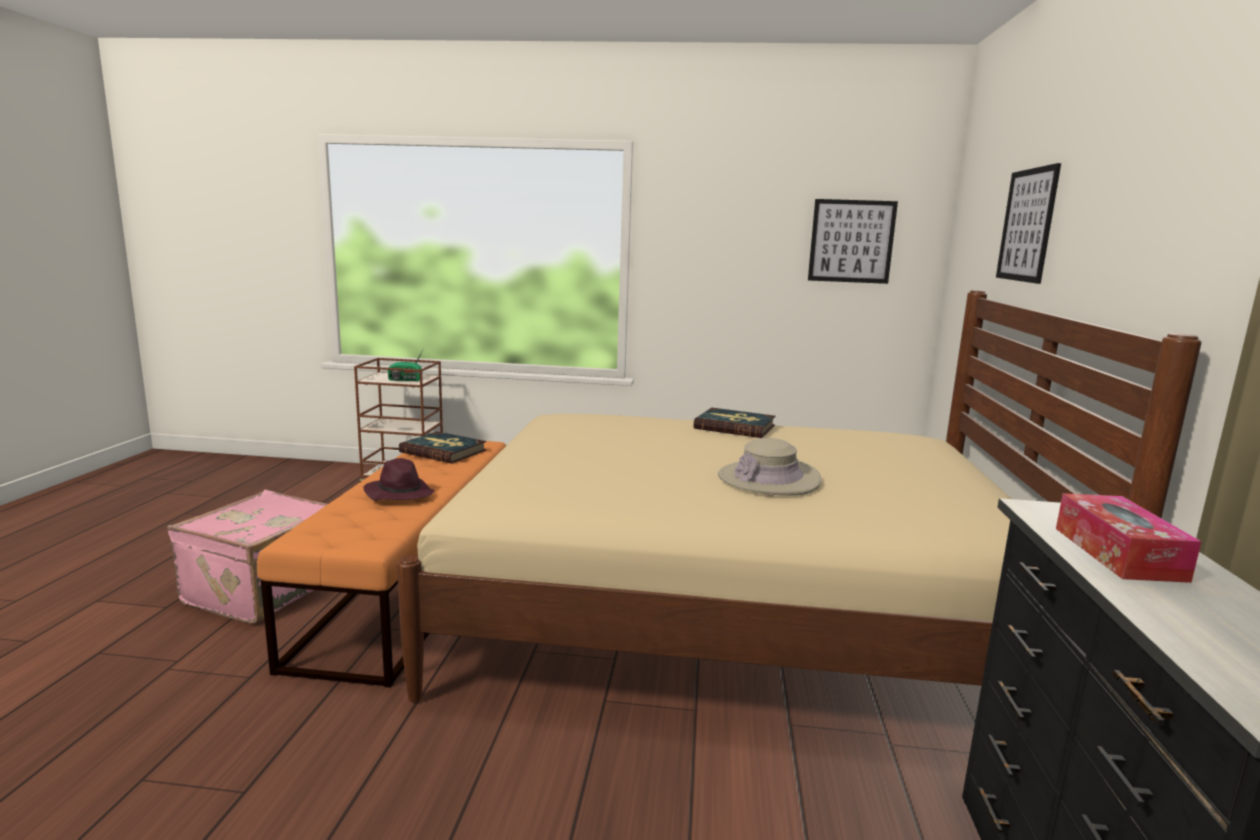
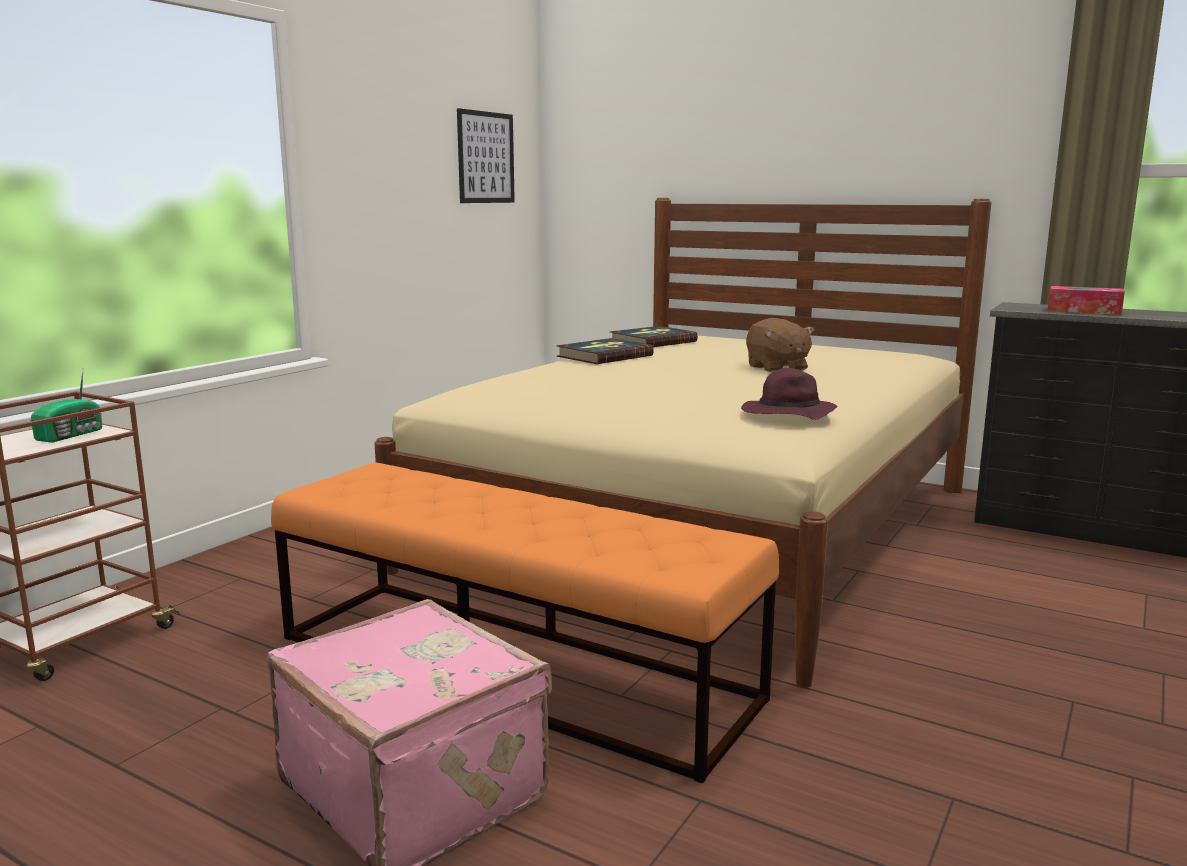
camera: 65 degrees left, 0 degrees up
(399, 494) = (554, 519): purple hat -> purple hat (787, 415)
(443, 451) = (383, 488): book -> book (652, 341)
(768, 479) = (776, 368): beige hat -> brown plush toy
(1027, 225) = (718, 138): picture -> none

